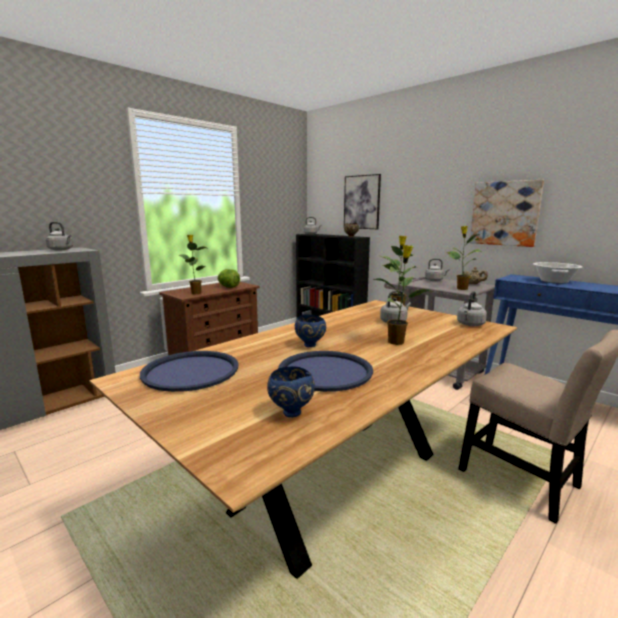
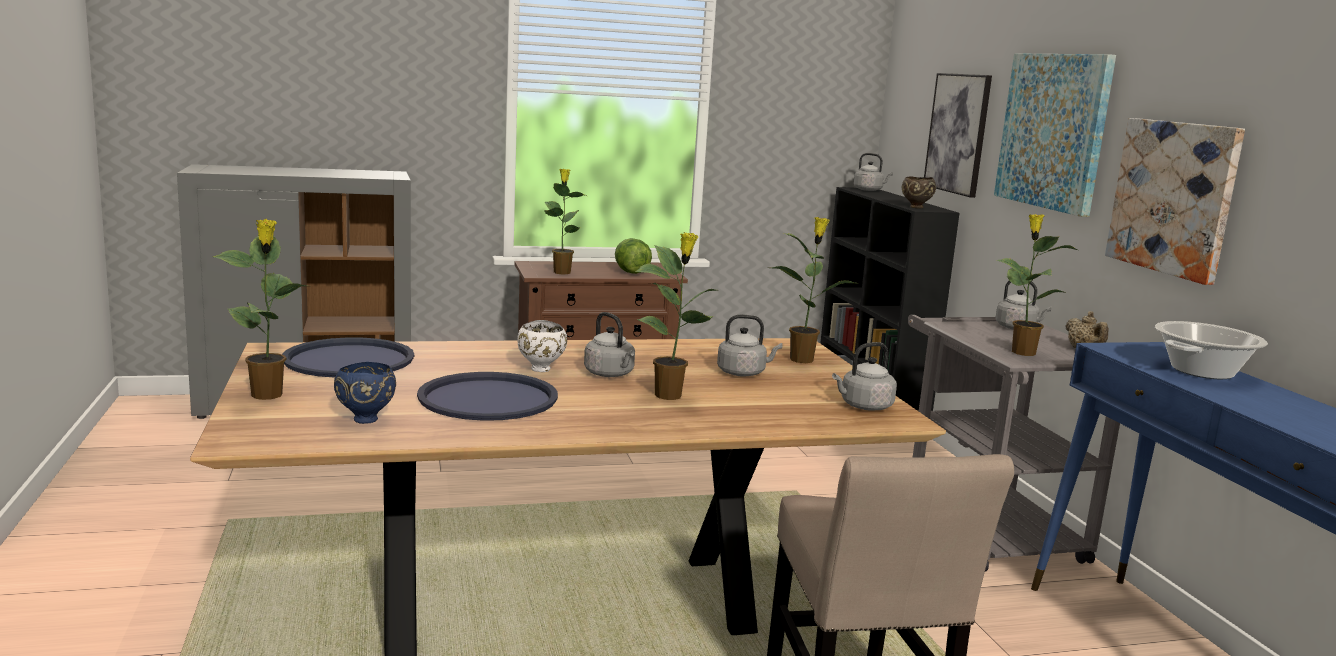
camera: 30 degrees right, 0 degrees up
(61, 250) = (369, 173): grey kettle -> grey kettle (610, 374)
(186, 418) = (268, 395): none -> potted plant
(310, 345) = (541, 370): blue bowl -> white bowl
(425, 194) = (1054, 131): none -> picture

